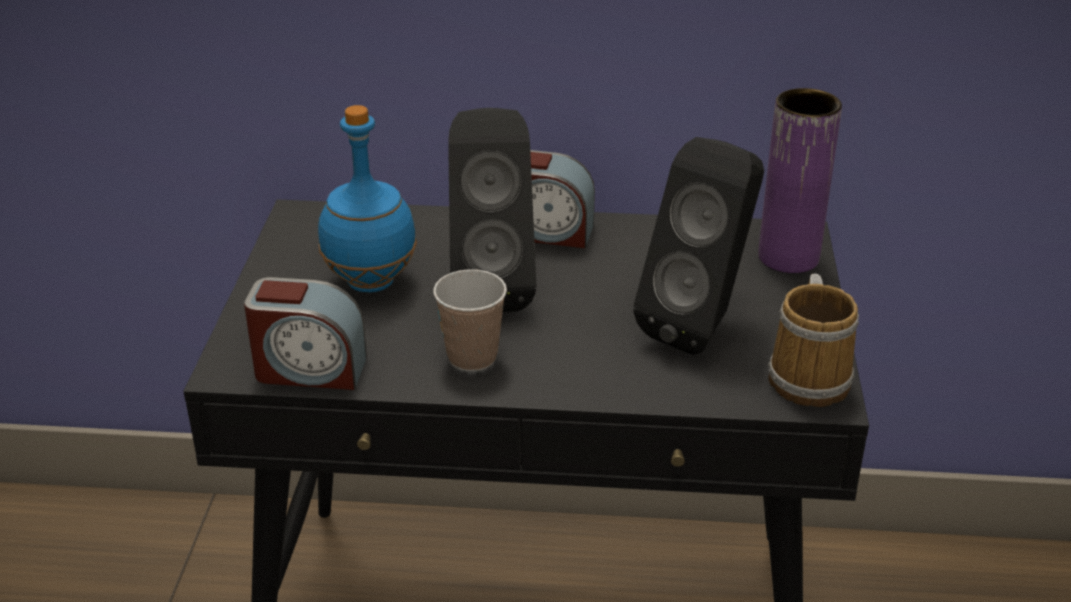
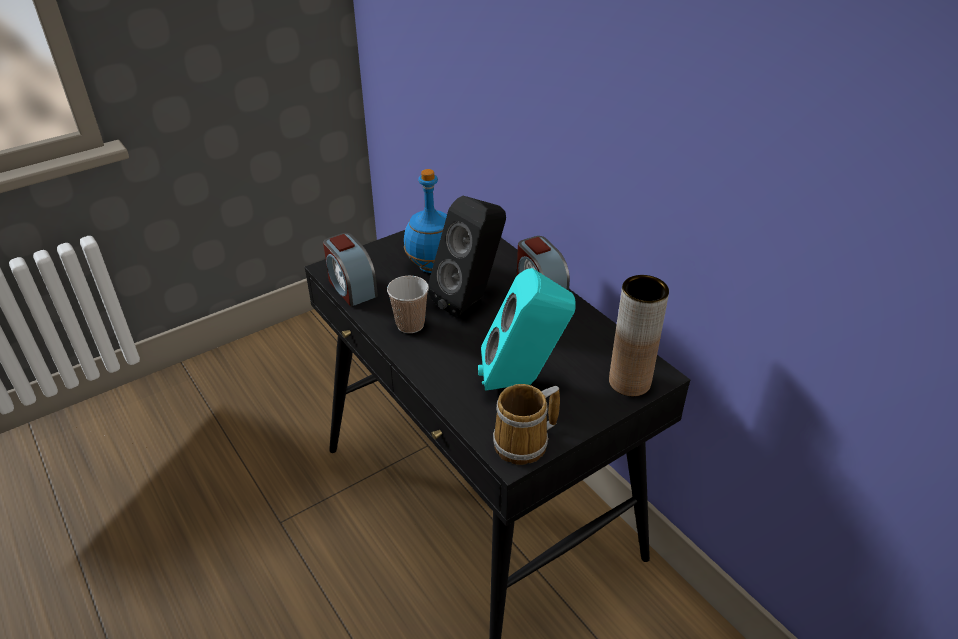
camera: 50 degrees right, 5 degrees up
(701, 326) = (523, 382): black speaker -> turquoise speaker
(788, 257) = (629, 382): purple vase -> brown vase

